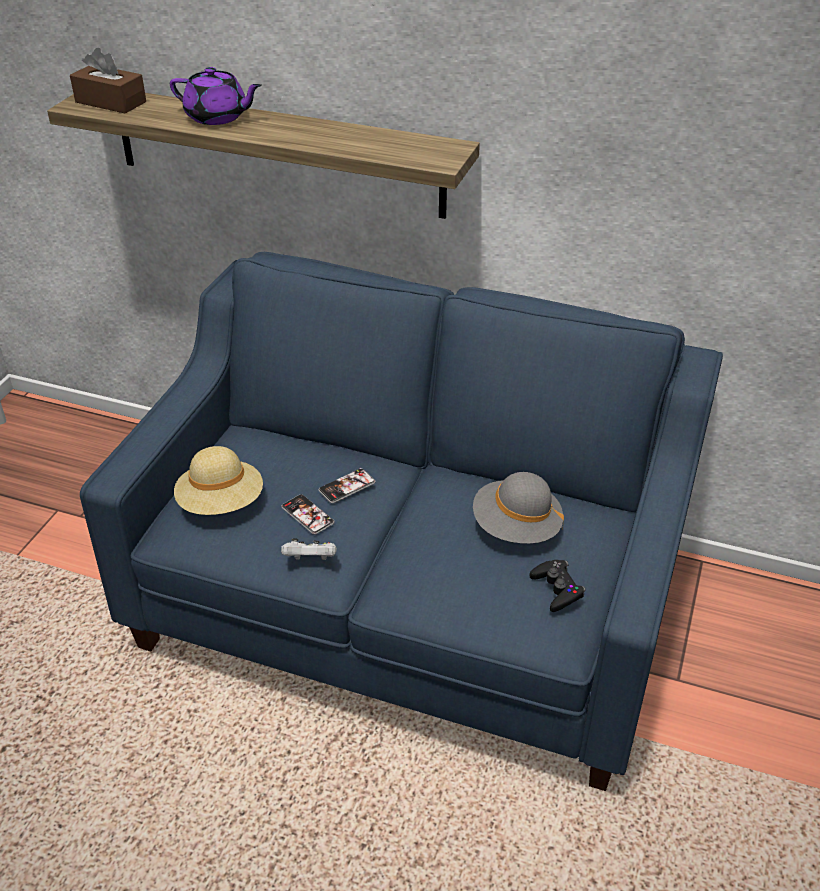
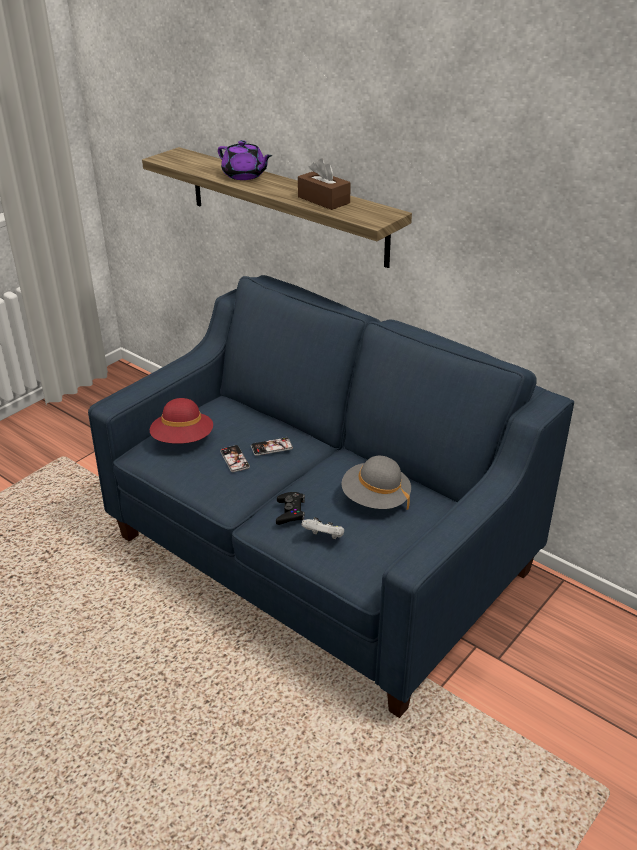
camera: 20 degrees right, 5 degrees down
(110, 102) = (184, 159): brown tissue box -> brown tissue box (323, 200)
(221, 503) = (183, 440): beige hat -> red hat
(310, 560) = (221, 487): white game controller -> white game controller (324, 537)
(557, 589) = (381, 545): black game controller -> black game controller (290, 512)

